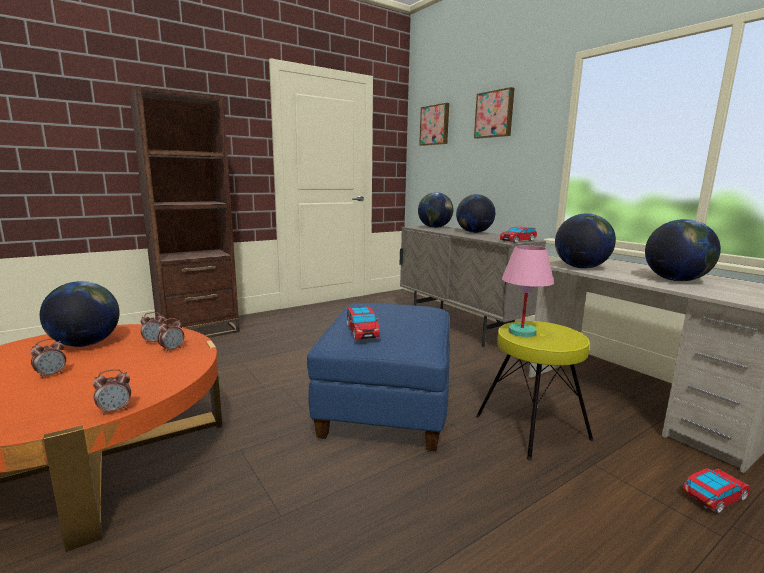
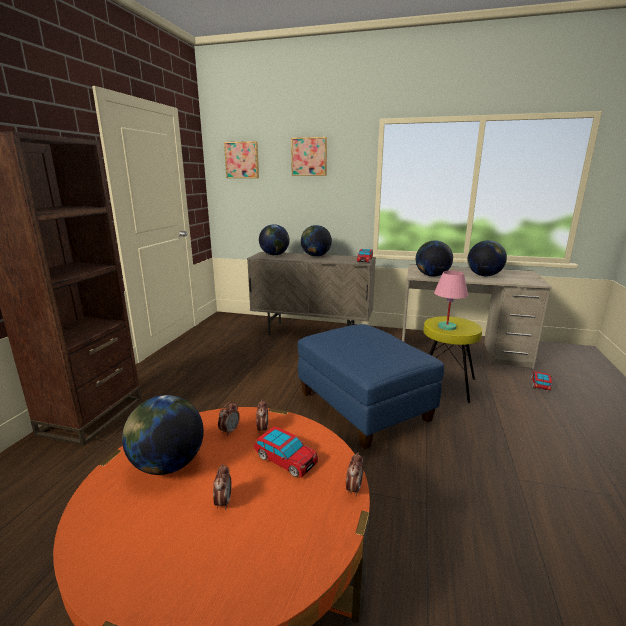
camera: 40 degrees left, 5 degrees up
(362, 331) = (376, 357): toy car -> toy car (285, 460)

